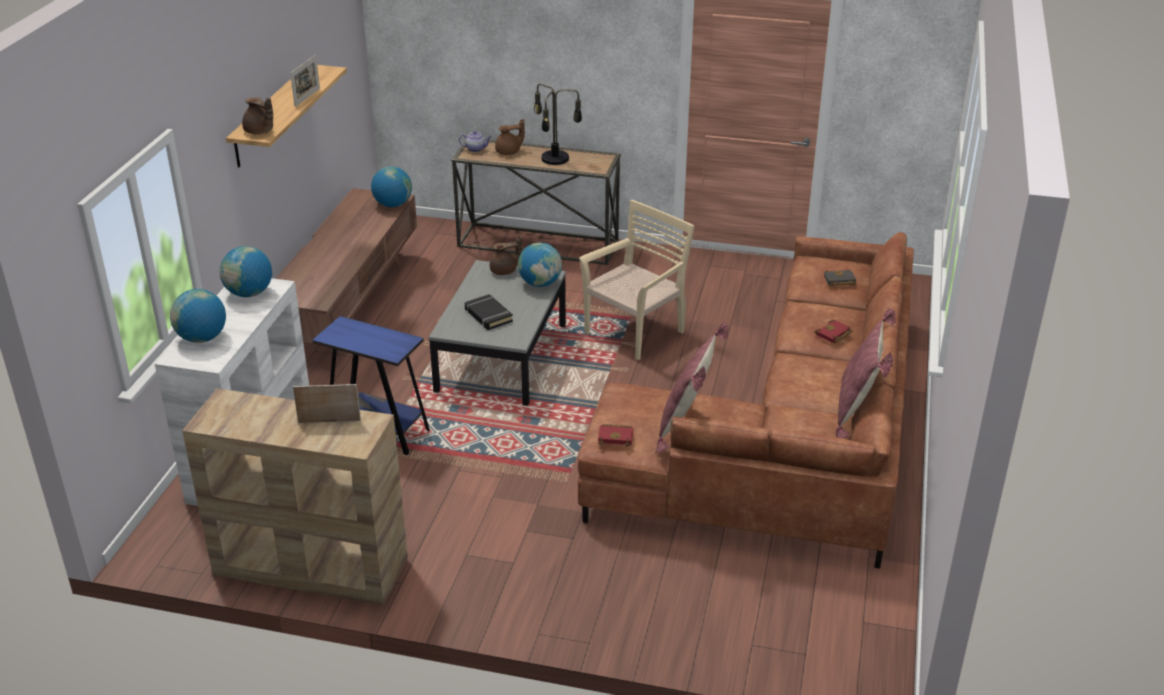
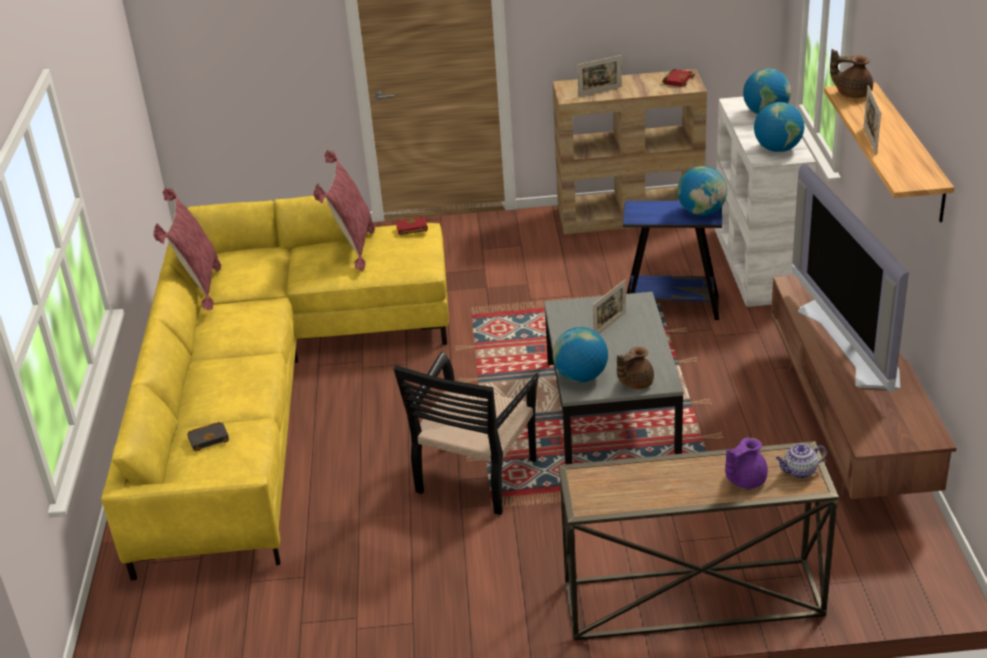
camera: 165 degrees right, 0 degrees up
(335, 251) = (850, 343): none -> television
(392, 204) = (864, 430): globe -> globe (701, 212)
(488, 315) = (610, 325): black book -> picture frame
(509, 152) = (744, 480): brown teapot -> purple teapot
(554, 159) = (663, 482): table lamp -> none
(635, 332) = (476, 477): beige armchair -> black armchair
(791, 437) = (269, 394): brown sofa -> yellow sofa
(833, 335) = (219, 367): red book -> red book (677, 80)

